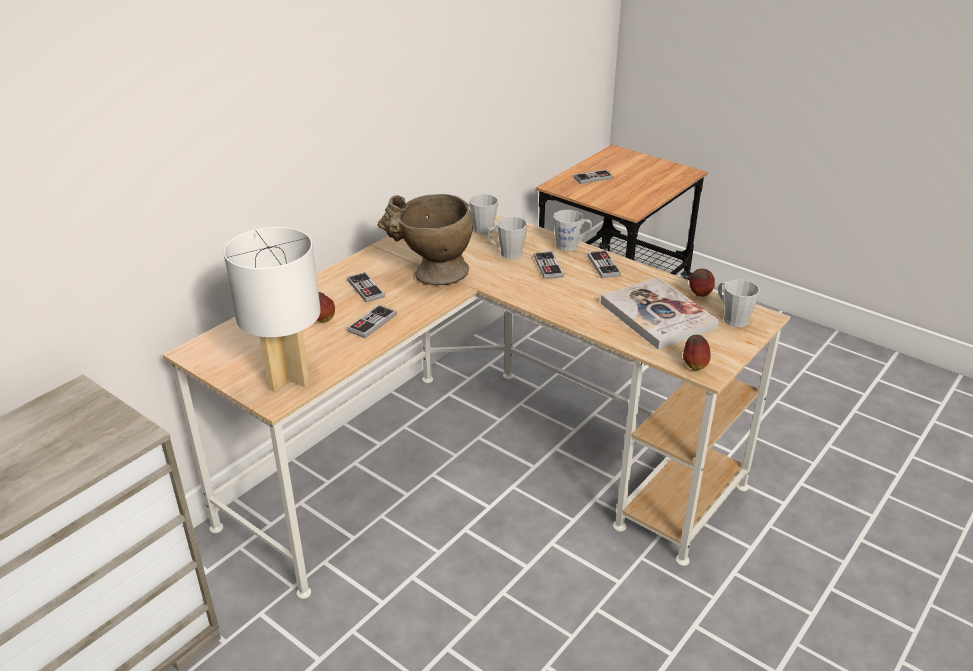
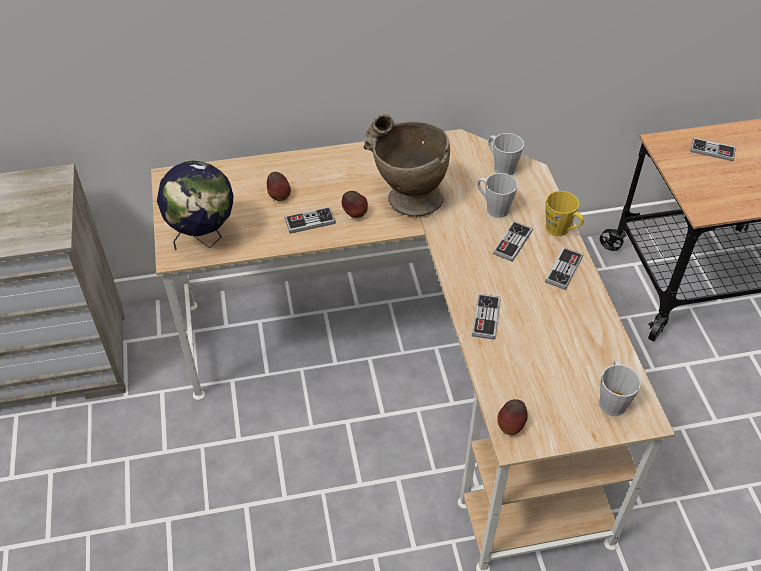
camera: 40 degrees right, 15 degrees up
(288, 377) = (204, 238): white table lamp -> globe
(366, 289) = (341, 183): game controller -> game controller (486, 318)
(571, 246) = (561, 230): grey mug -> yellow mug
(657, 315) = (545, 353): book -> none
(699, 295) = (613, 356): apple -> apple (355, 215)

